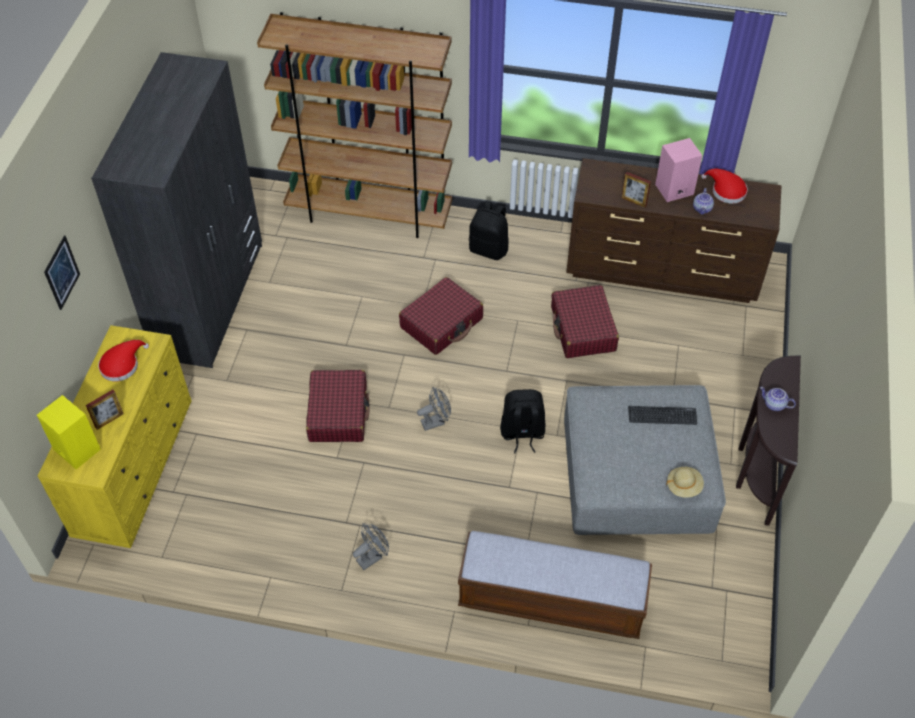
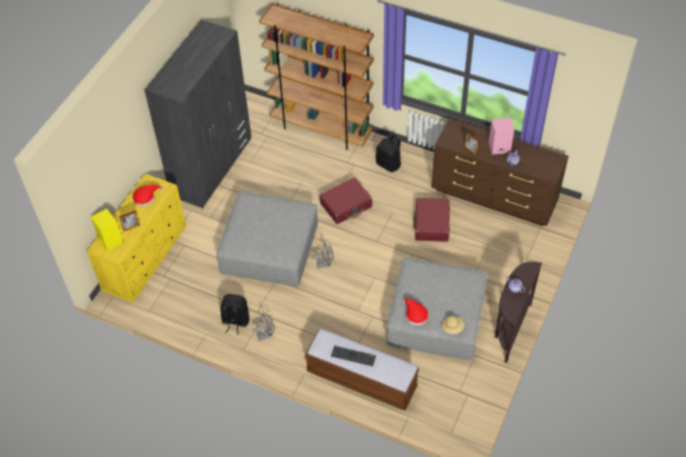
camera: 15 degrees right, 0 degrees up
(61, 272) = (118, 140): picture -> none
(338, 413) = (269, 248): red suitcase -> grey ottoman
(522, 433) = (374, 280): black backpack -> black backpack (235, 321)
(662, 415) = (453, 284): keyboard -> keyboard (353, 356)
(726, 191) = (531, 153): red hat -> red hat (415, 314)

